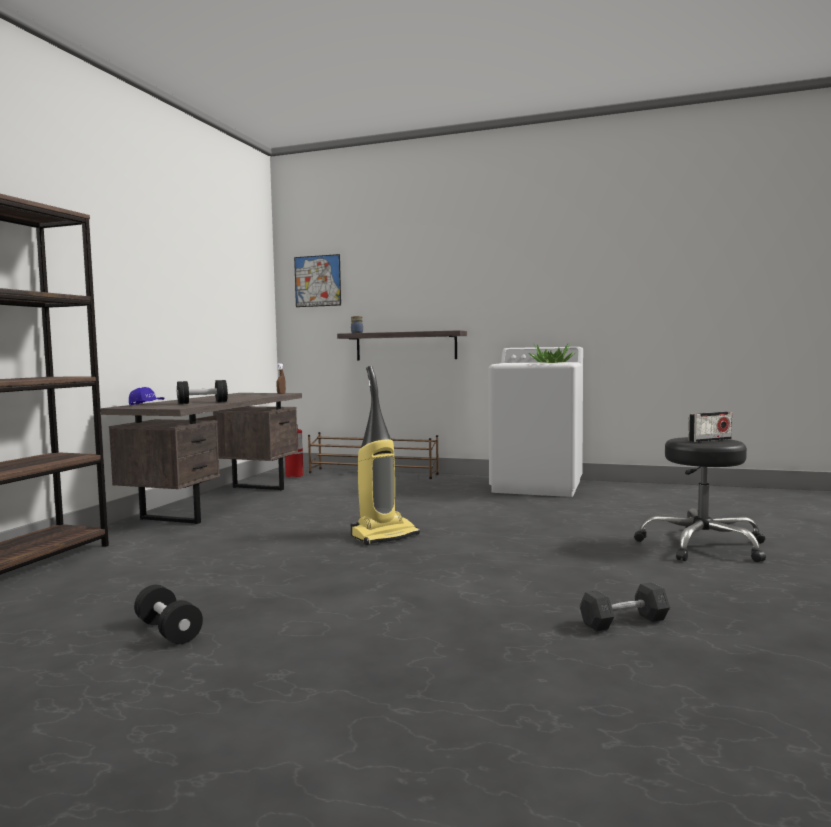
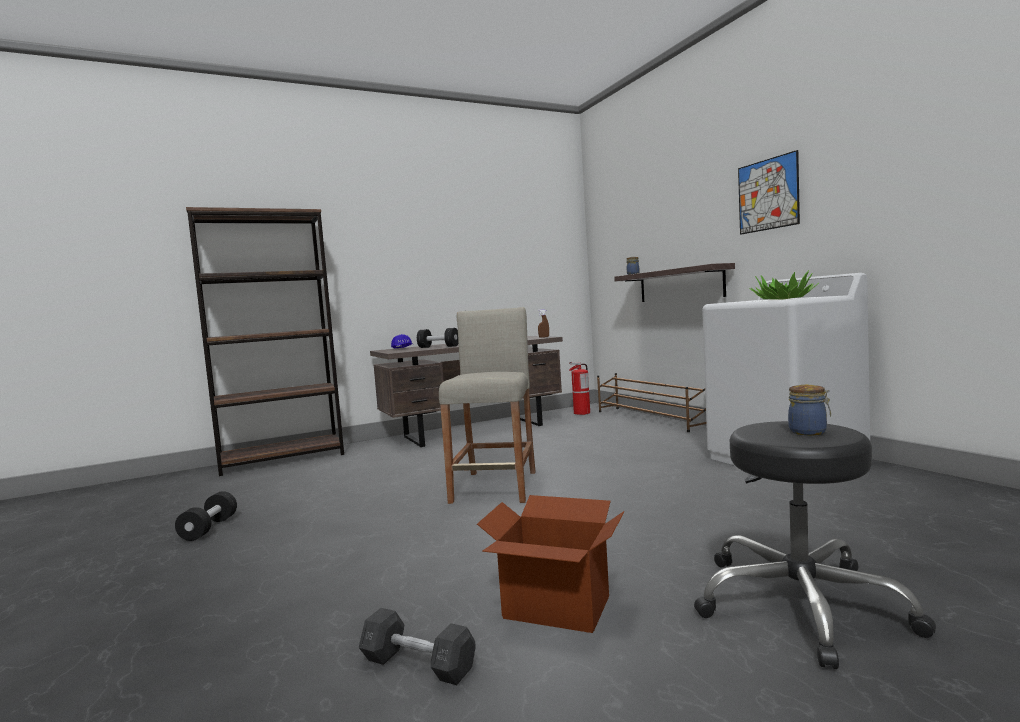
camera: 45 degrees right, 0 degrees up
(317, 281) = (612, 225): picture -> picture (768, 194)
(384, 536) = (496, 487): vacuum cleaner -> beige stool
(618, 579) = (556, 608): none -> cardboard box
(710, 440) = (809, 432): radio -> jar

